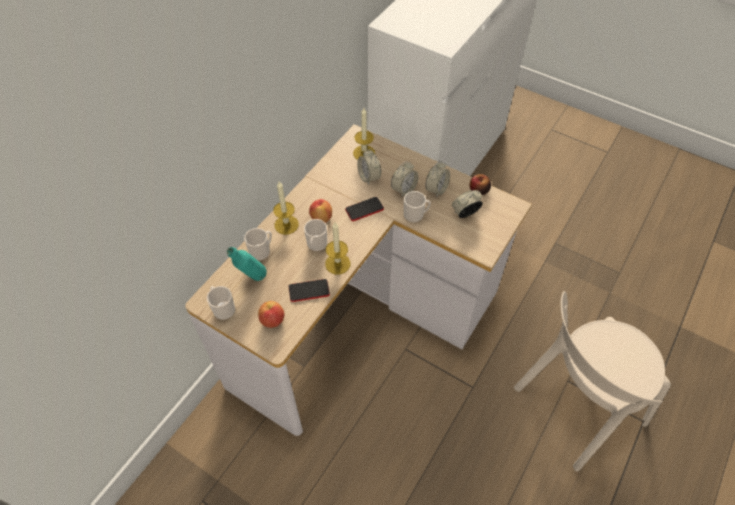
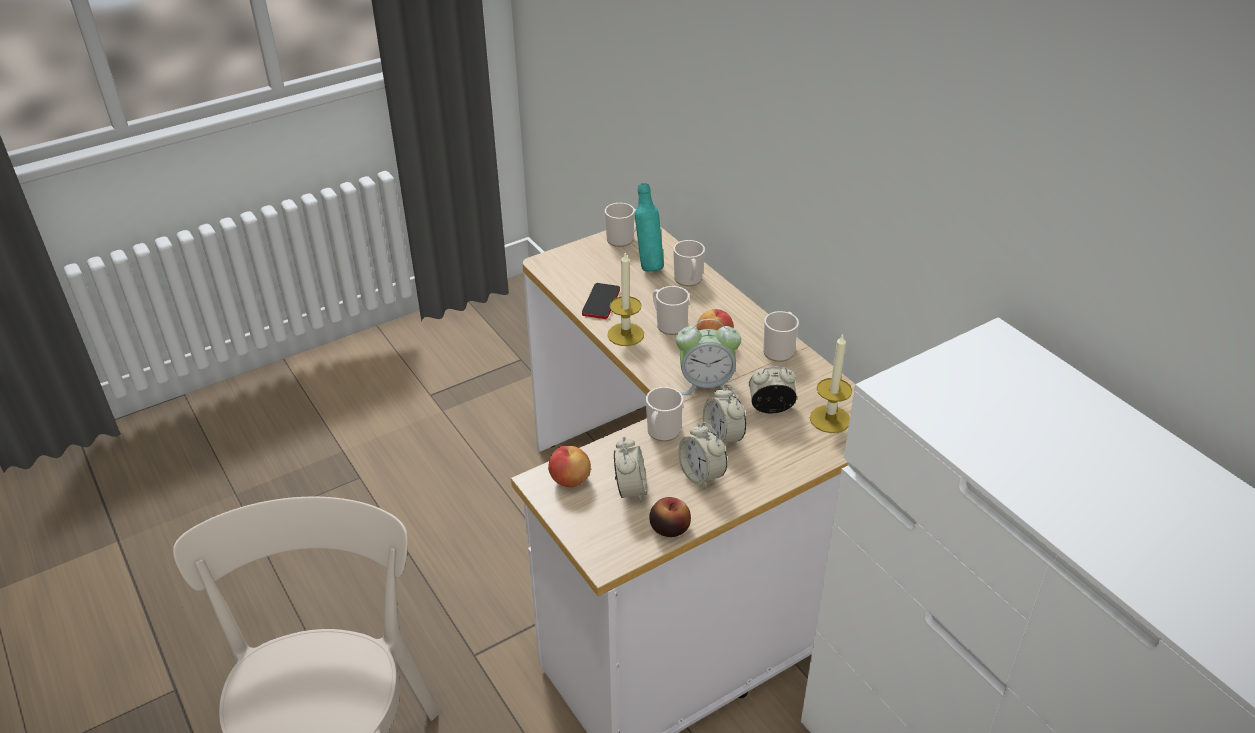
camera: 115 degrees right, 15 degrees down
(272, 320) = (580, 268): apple -> apple (569, 480)
(286, 225) = (721, 308): candle -> none
(315, 186) = (780, 350): none -> mug
(364, 209) = (706, 384): phone -> alarm clock

